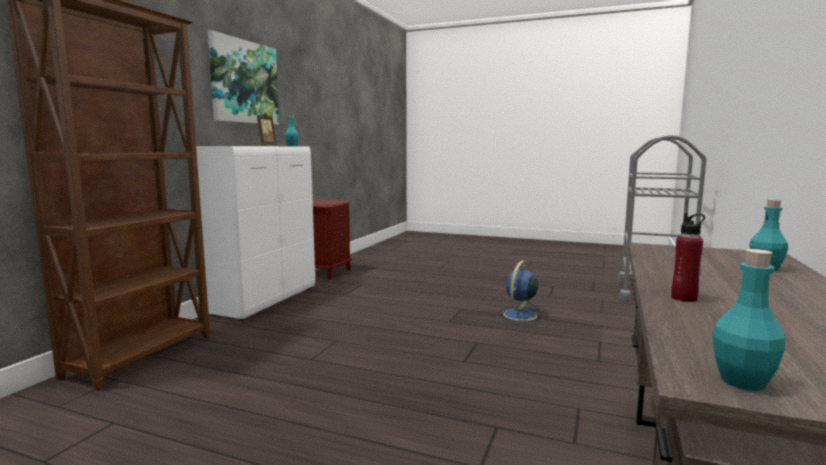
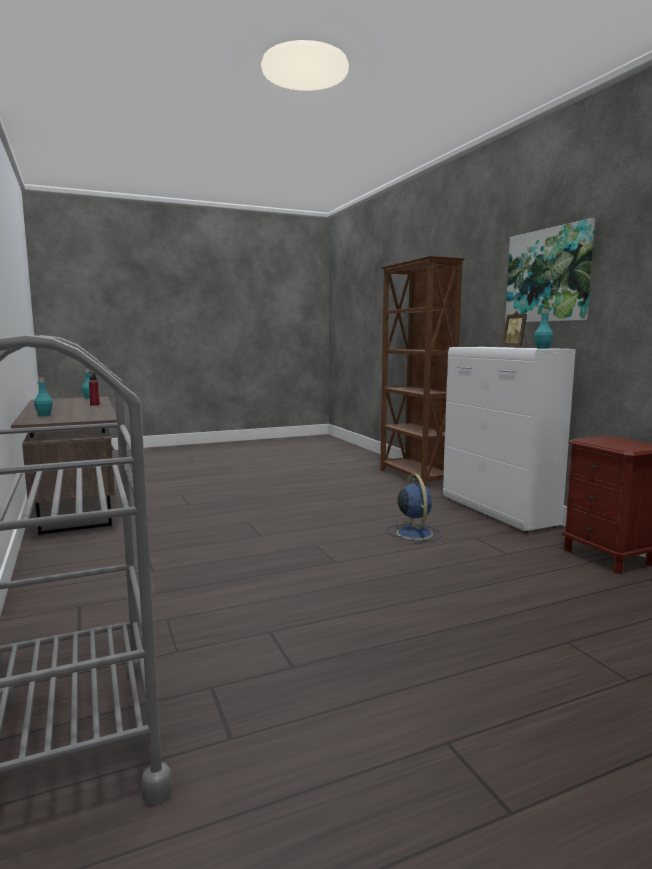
camera: 135 degrees right, 0 degrees up
(519, 315) = (263, 575): blue fan -> blue fan (413, 533)

